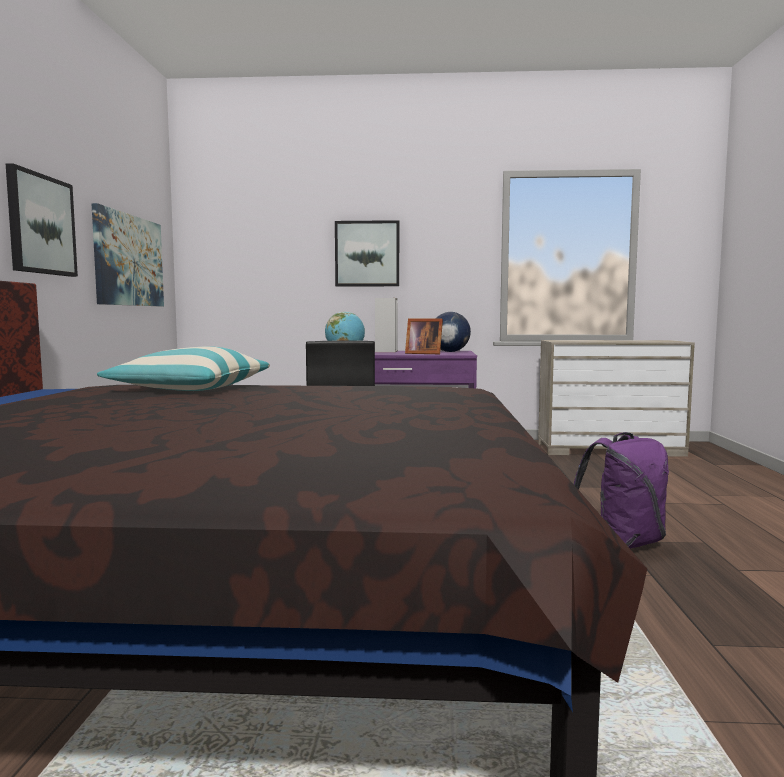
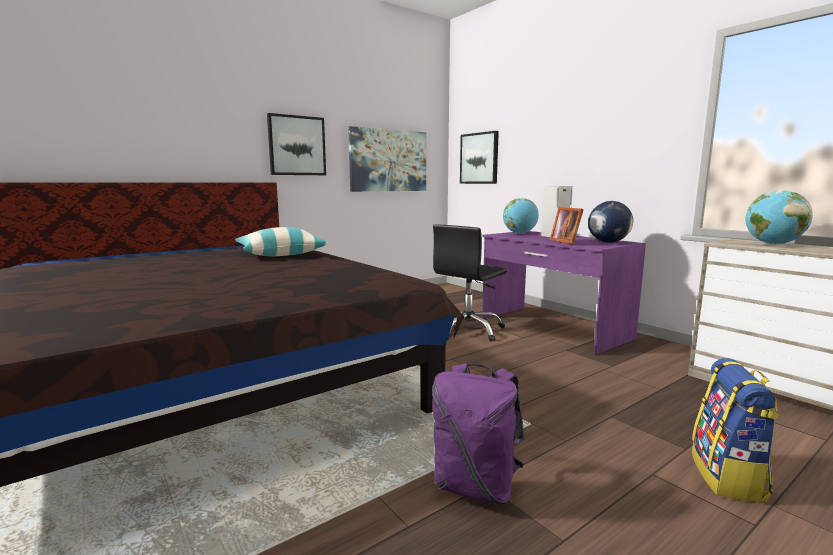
camera: 50 degrees right, 5 degrees up
(367, 254) = (568, 143): picture -> picture (479, 158)
(579, 340) = (773, 244): none -> globe
(676, 491) = (728, 477): none -> backpack

